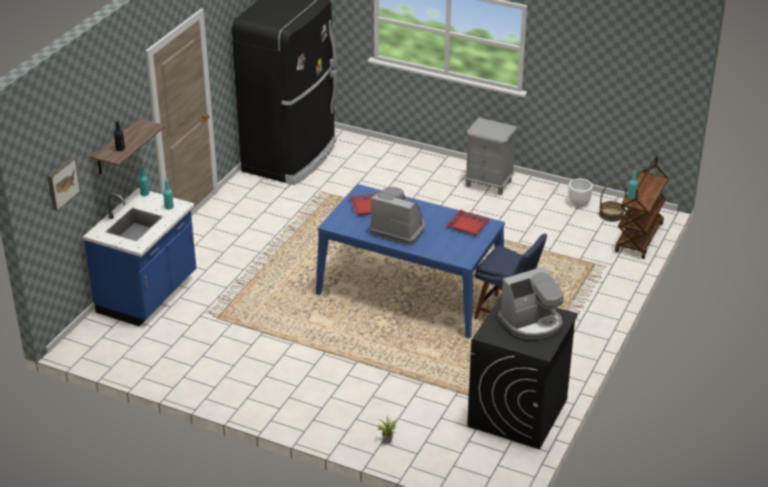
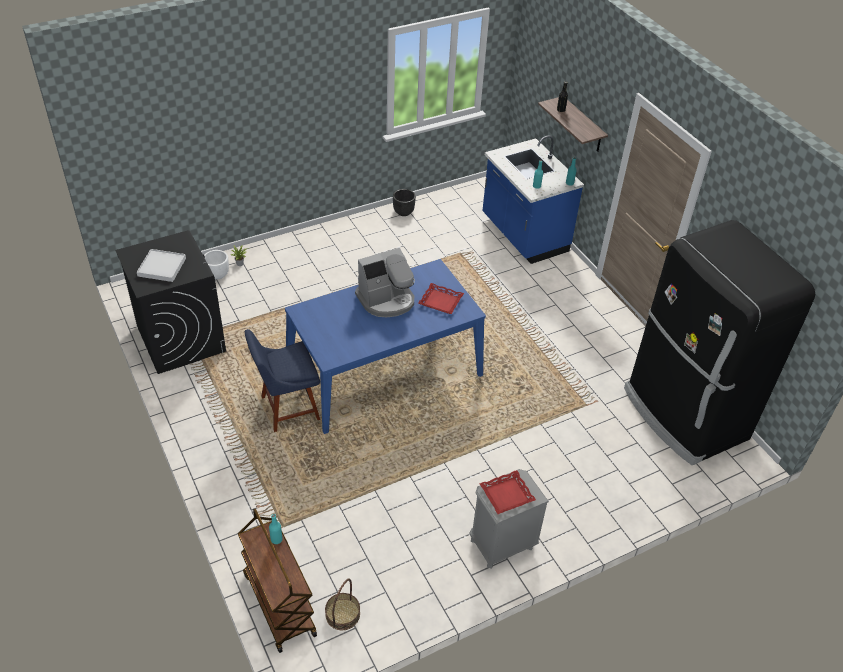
camera: 125 degrees right, 10 degrees up
(62, 183) = (539, 77): picture -> none
(187, 380) = (404, 212): none -> black planter
(468, 225) = (344, 344): red tray -> red tray (506, 494)
(531, 323) = (162, 267): coffee machine -> white tray
(578, 203) = (392, 601): white planter -> white planter (218, 275)

